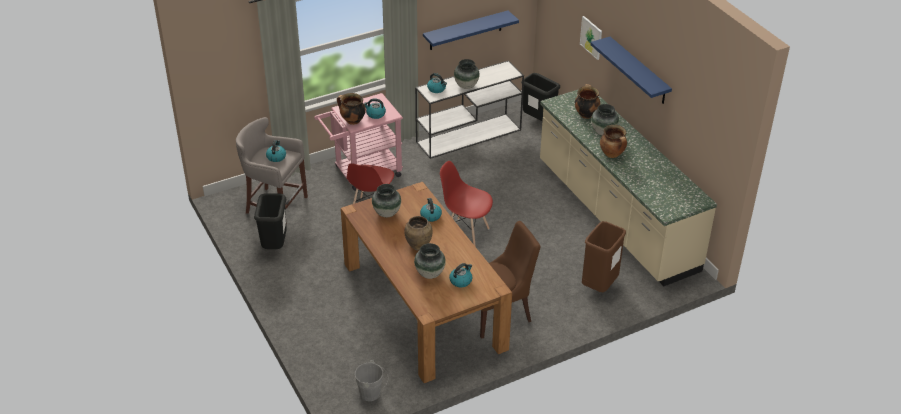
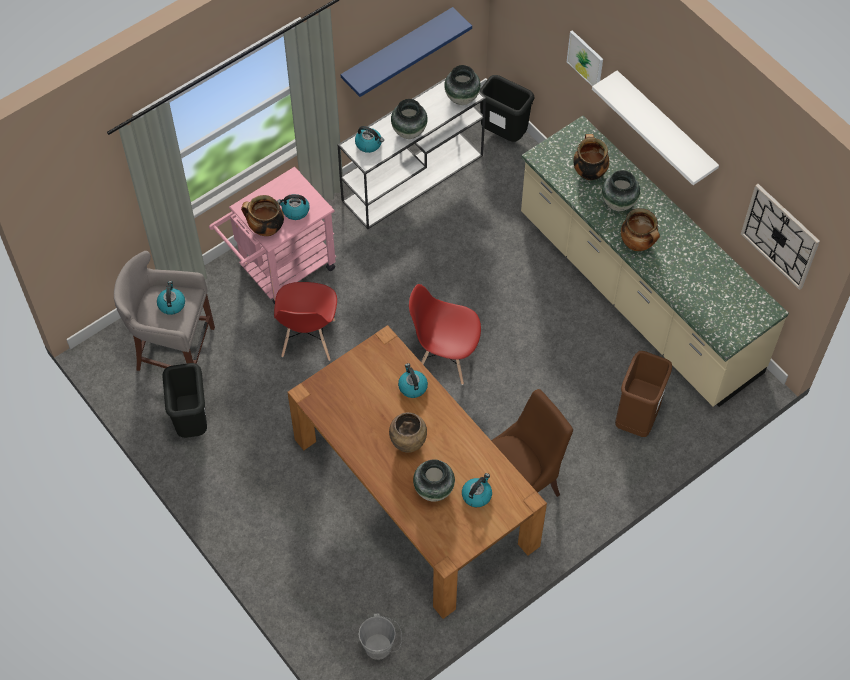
camera: 10 degrees left, 20 degrees up
(387, 213) = (353, 391): vase -> vase (462, 98)
(638, 71) = (665, 126): blue shelf -> white shelf
(710, 134) = (780, 236): none -> wall clock

